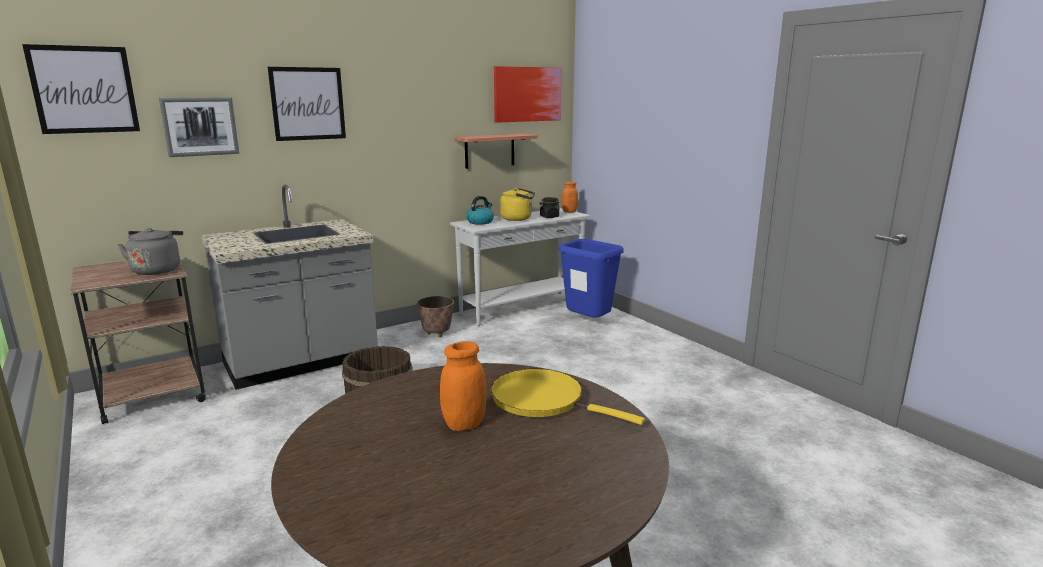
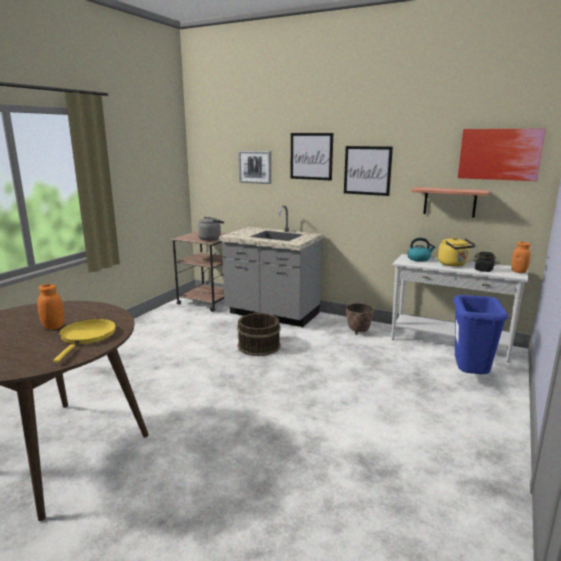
camera: 60 degrees right, 0 degrees up
(84, 90) = (212, 146): picture -> picture (367, 170)

